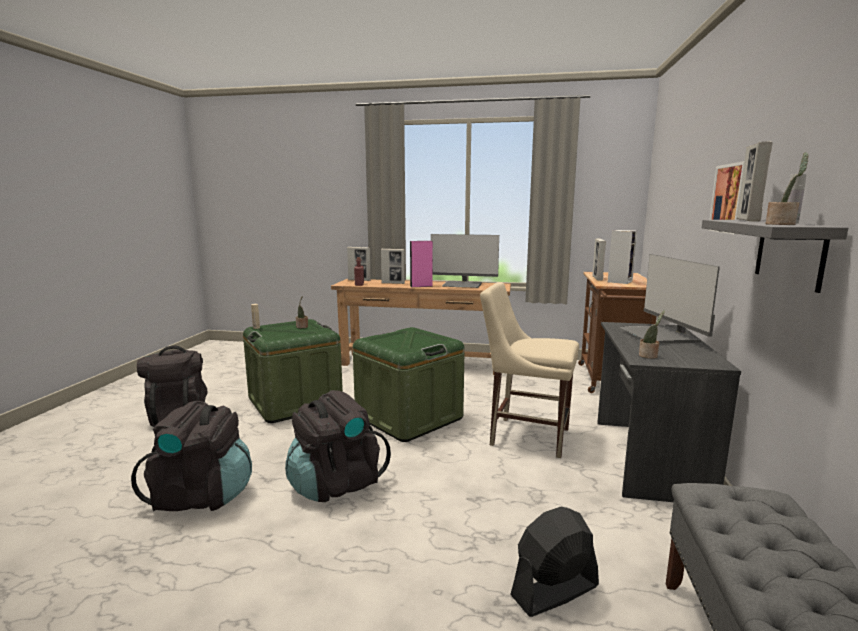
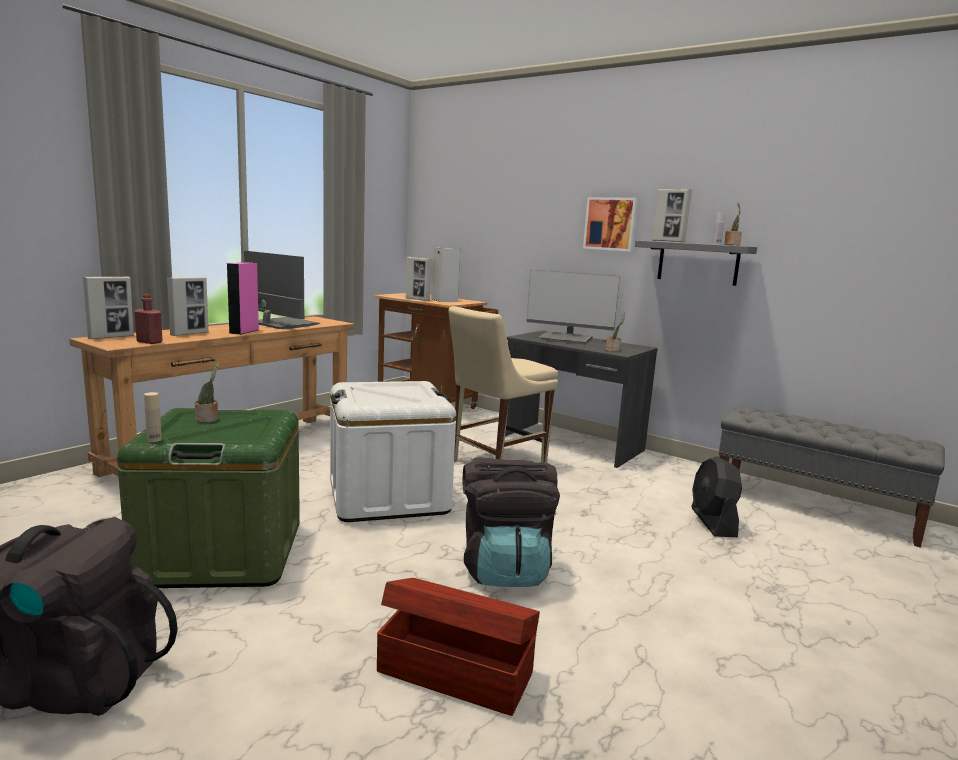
camera: 65 degrees left, 0 degrees up
(202, 496) = (455, 670): black backpack -> brown storage box
(409, 417) = (388, 496): green storage box -> white storage box
(462, 285) = (283, 324): monitor -> monitor turned 90 degrees counterclockwise

